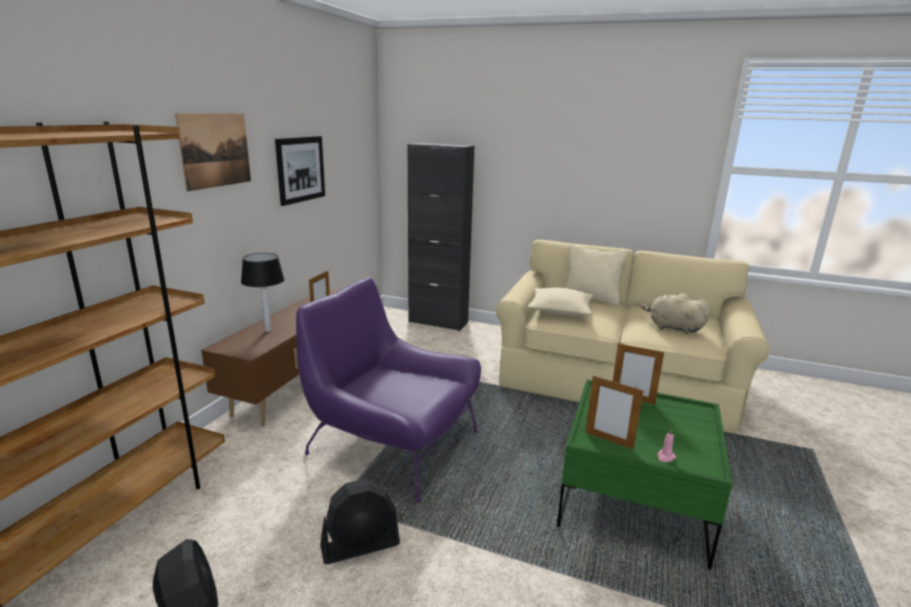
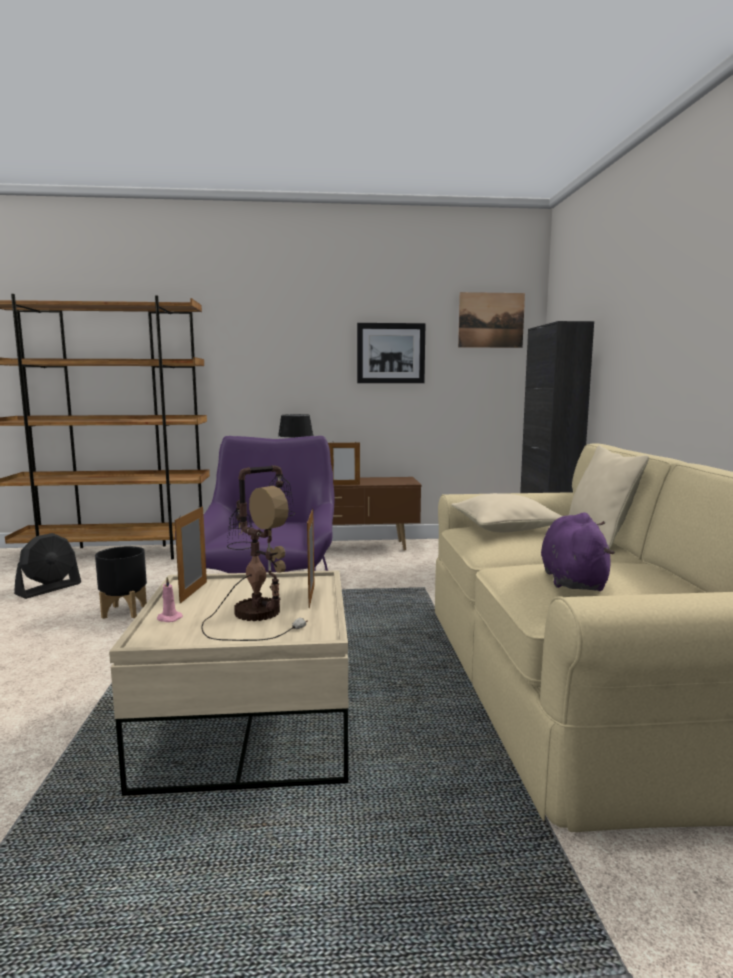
camera: 65 degrees right, 10 degrees down
(215, 150) = (286, 328): picture -> picture (491, 320)
(360, 545) = (125, 611): black fan -> black planter
(634, 501) = (250, 726): green coffee table -> beige coffee table
(657, 422) = (257, 611): none -> table lamp
(672, 328) = (572, 580): beige plush toy -> purple plush toy

